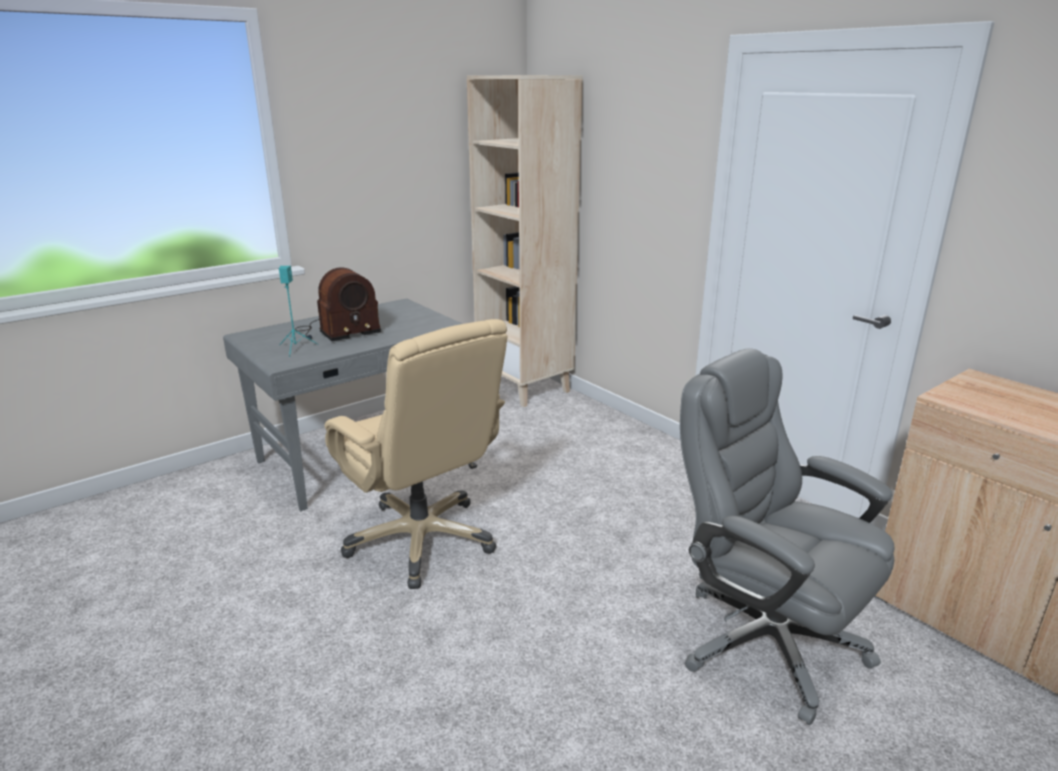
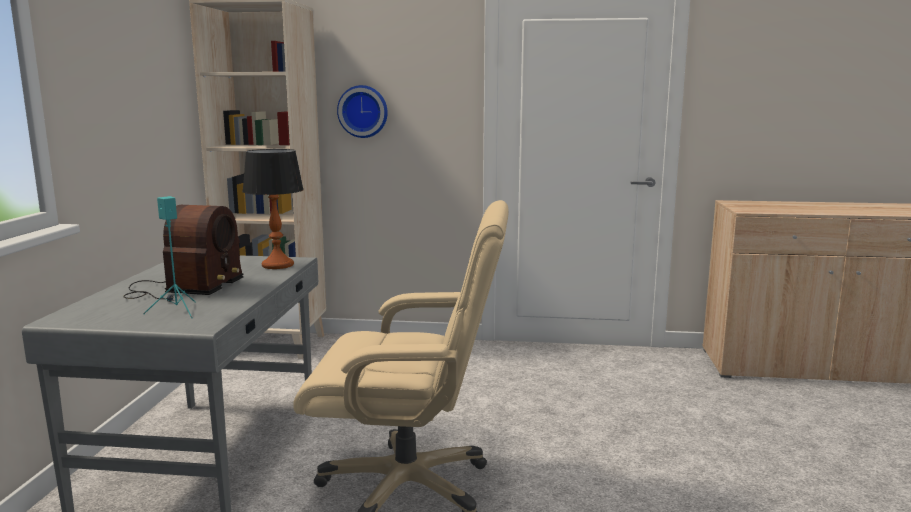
camera: 45 degrees left, 10 degrees down
(428, 326) = (277, 265): none -> table lamp
(613, 185) = (363, 111): none -> wall clock
(765, 641) = (724, 425): grey office chair -> none

